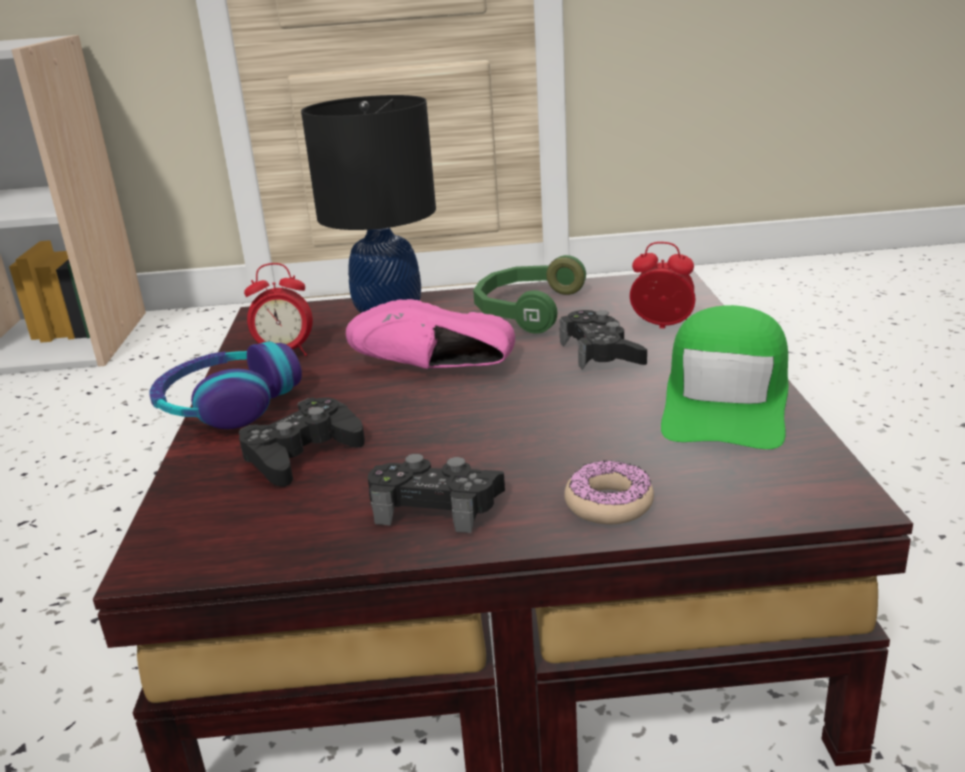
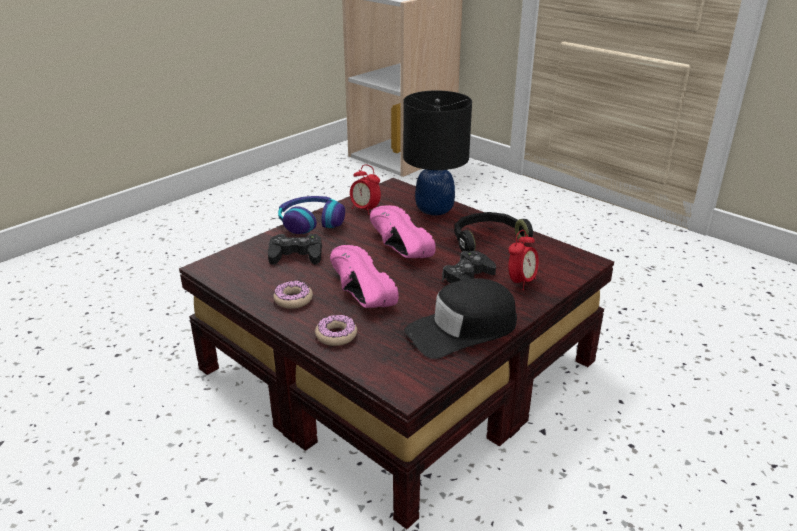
camera: 45 degrees right, 5 degrees up
(436, 505) = (293, 299): black game controller -> donut
(510, 444) = (355, 294): none -> pink shoe
(525, 310) = (486, 240): green headphones -> black headphones
(662, 326) = (521, 282): alarm clock -> alarm clock turned 60 degrees clockwise
(726, 400) = (462, 329): green cap -> black cap

